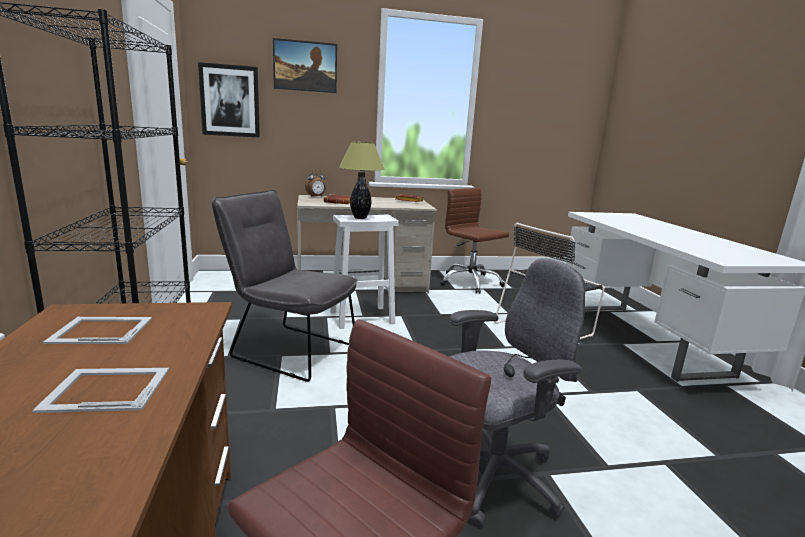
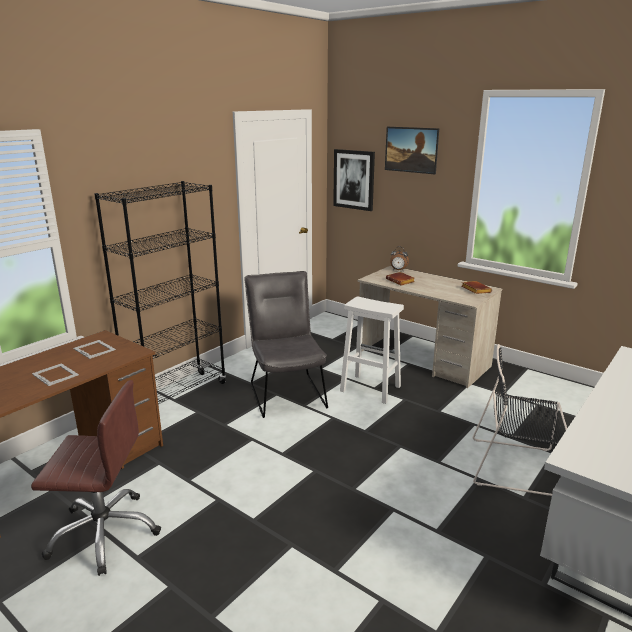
camera: 50 degrees right, 5 degrees up
(360, 218) = (368, 304): table lamp -> none
(470, 282) = (536, 393): brown office chair -> none
(492, 478) = (259, 524): grey office chair -> none

